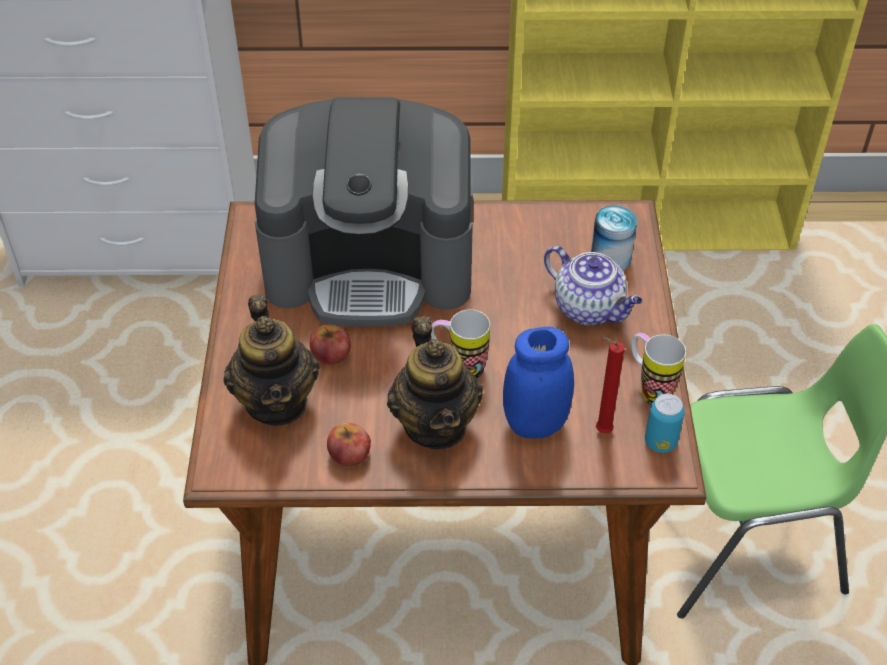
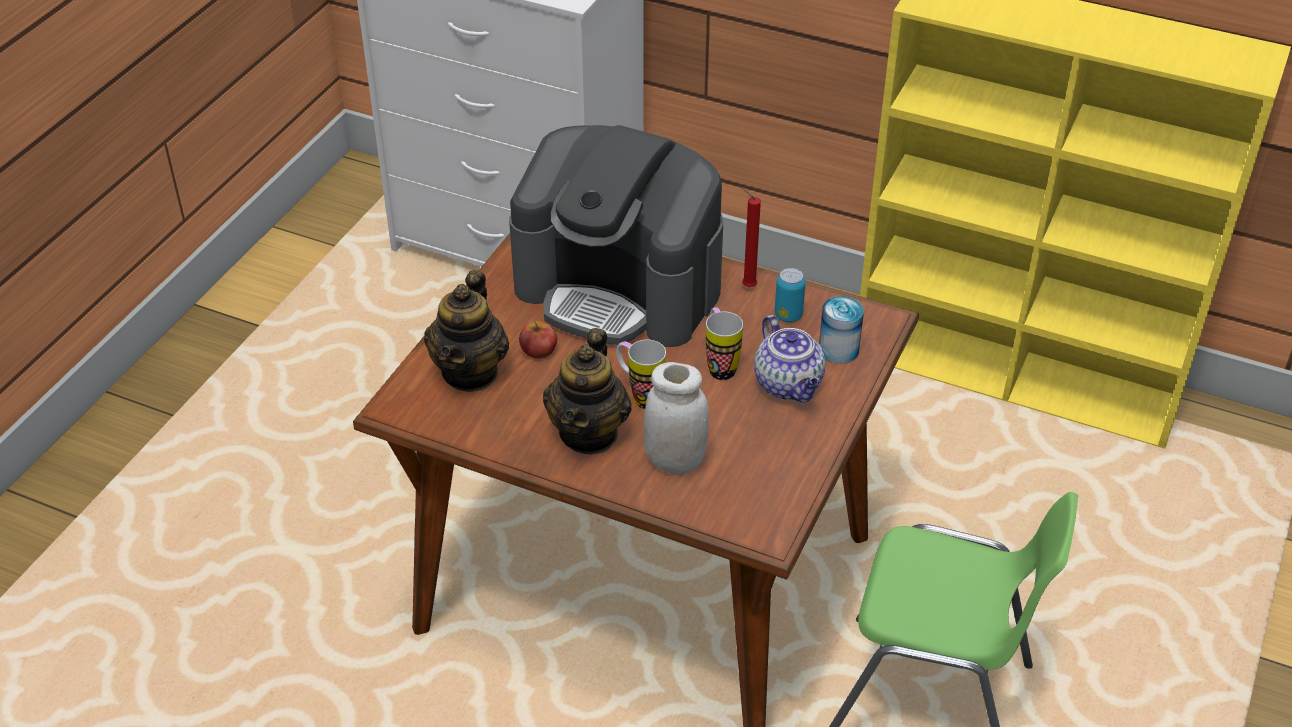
camera: 25 degrees right, 5 degrees down
(349, 454) = (503, 431): apple -> none
(535, 424) = (675, 461): blue jar -> white jar
(600, 431) = (728, 486): red candle -> red candle (747, 286)
(649, 389) = (796, 467): mug -> mug (719, 365)
(660, 442) = (776, 513): can -> can (788, 315)

